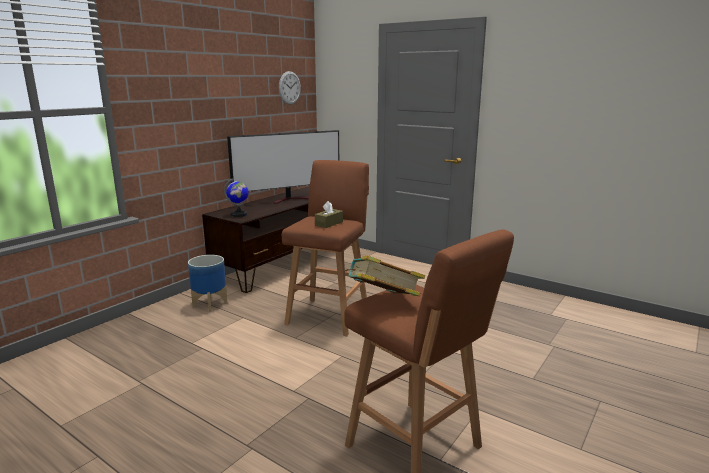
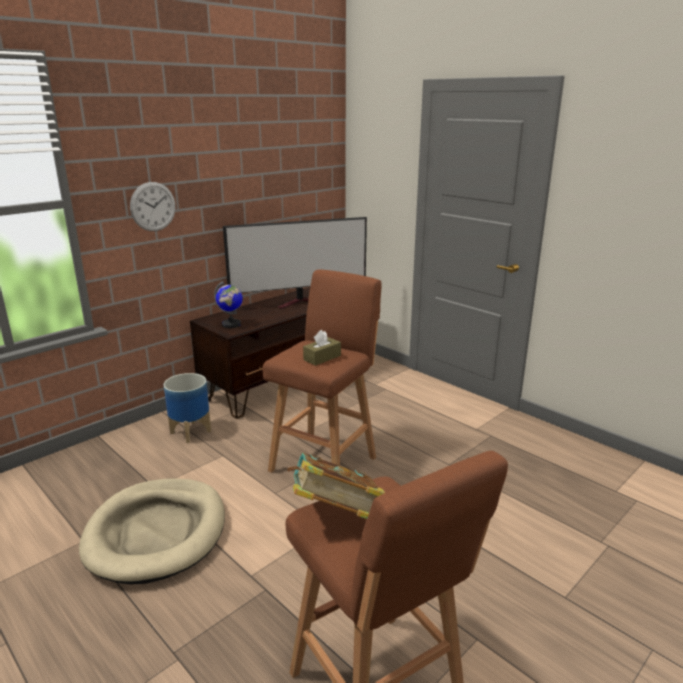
camera: 10 degrees right, 5 degrees up
(205, 372) = (157, 533): none -> beige dog bed
(289, 88) = (308, 160): wall clock -> wall clock (153, 206)

